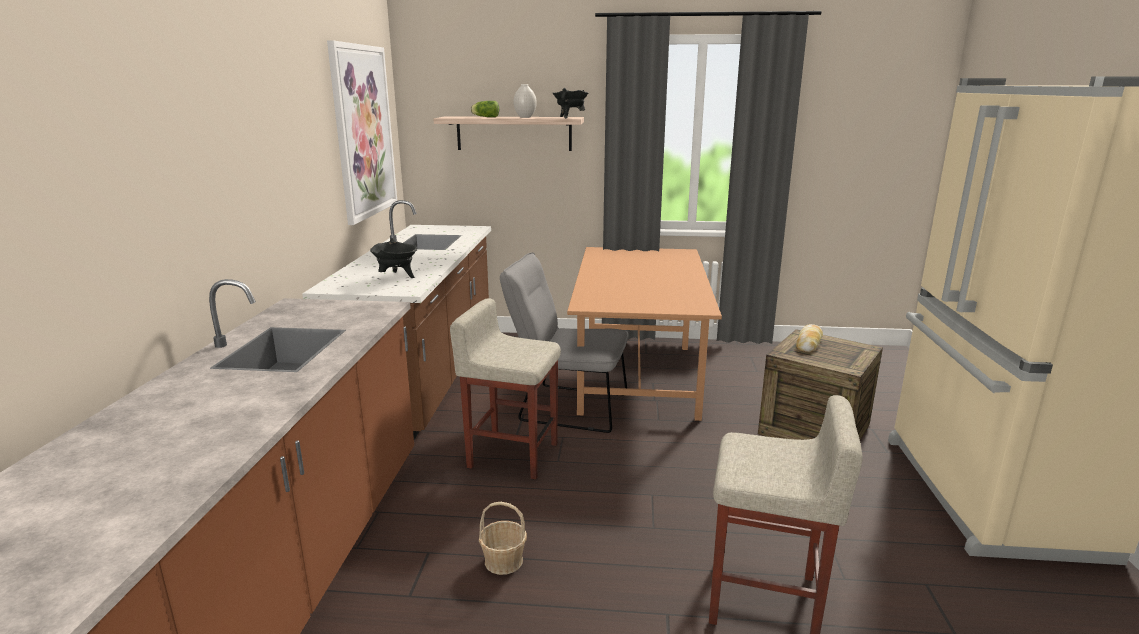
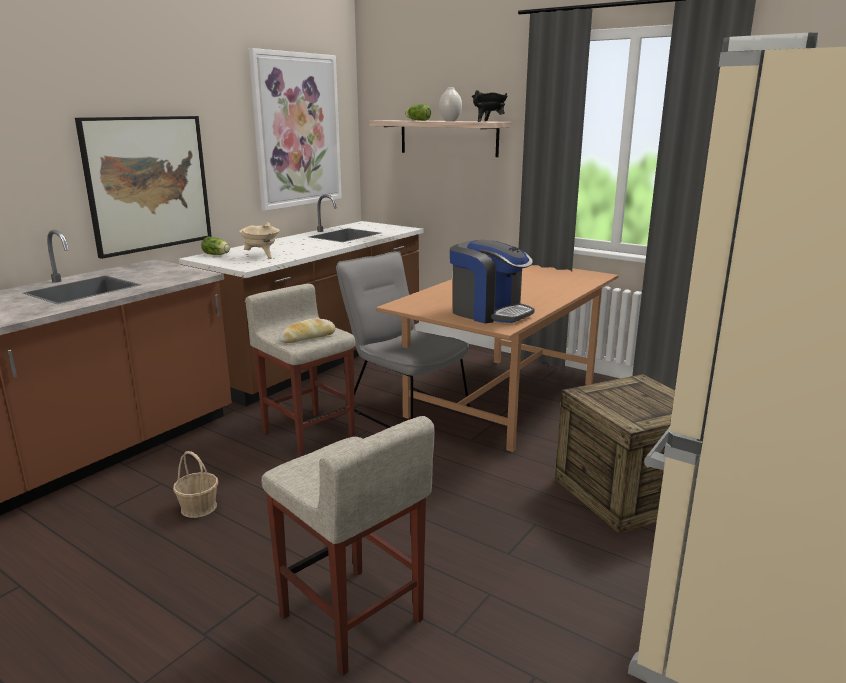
camera: 30 degrees right, 0 degrees up
(269, 207) = (148, 184): none -> picture
(340, 282) = (217, 255): none -> lettuce
(397, 277) = (262, 256): black cooking pot -> beige cooking pot
(670, 298) = (489, 312): none -> coffee machine
(808, 343) = (631, 389): bread -> bread (308, 337)

